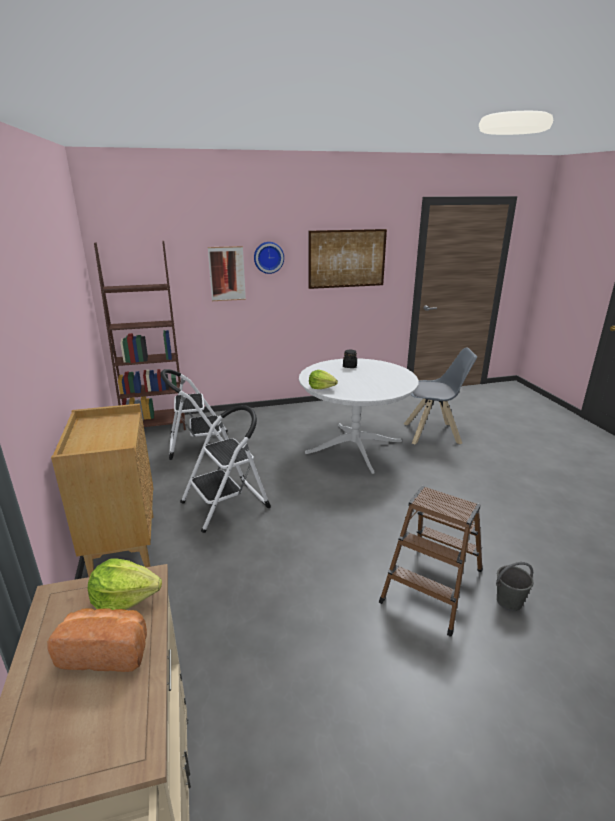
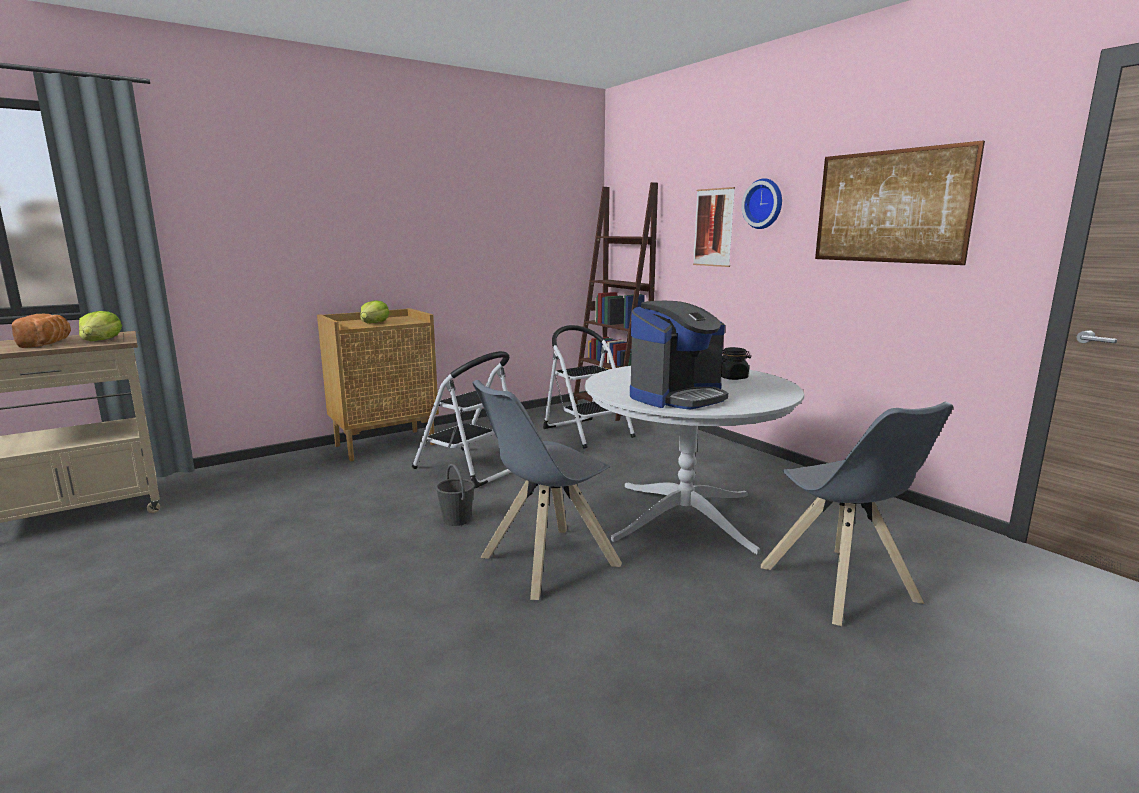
camera: 70 degrees right, 10 degrees down
(321, 387) = (617, 374): lettuce -> lettuce (374, 323)
(383, 384) = (677, 397): none -> coffee machine
(389, 498) = (546, 562): none -> grey chair
(432, 584) = (328, 620): brown step ladder -> none
(508, 602) = (282, 703): grey bucket -> grey bucket (456, 519)

